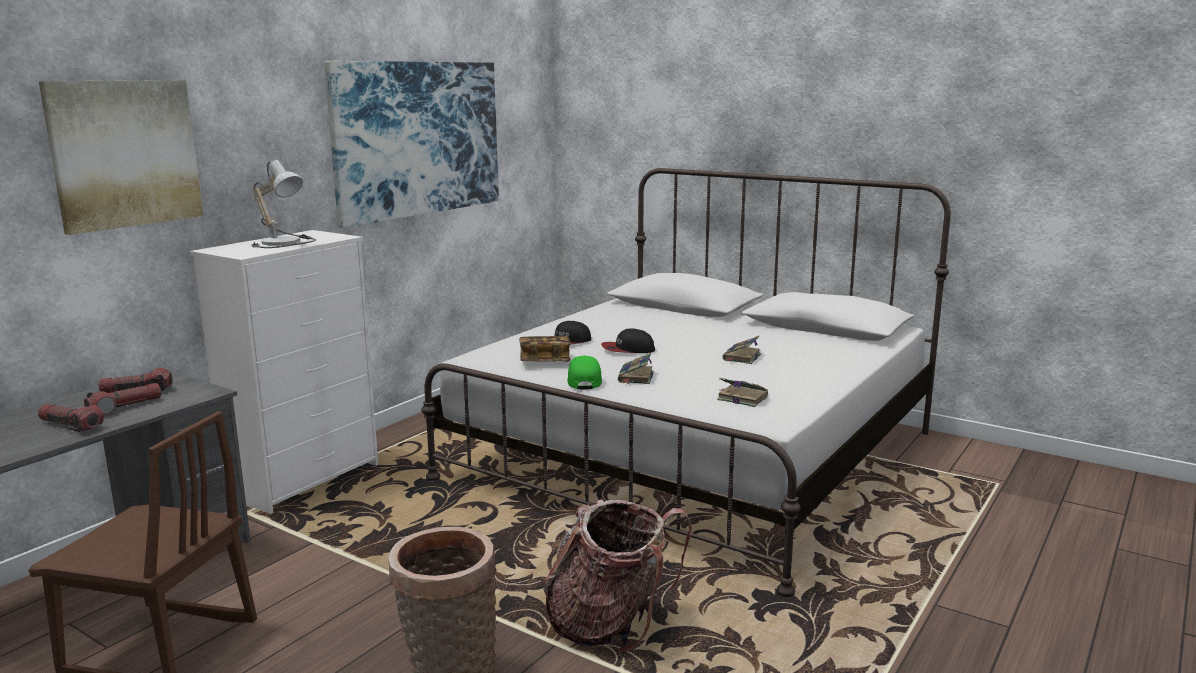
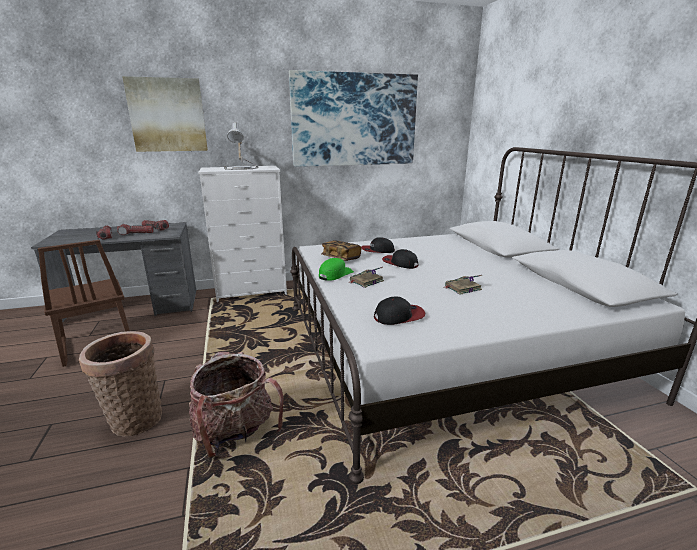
camera: 40 degrees right, 5 degrees up
(741, 398) = (399, 316): book -> cap

